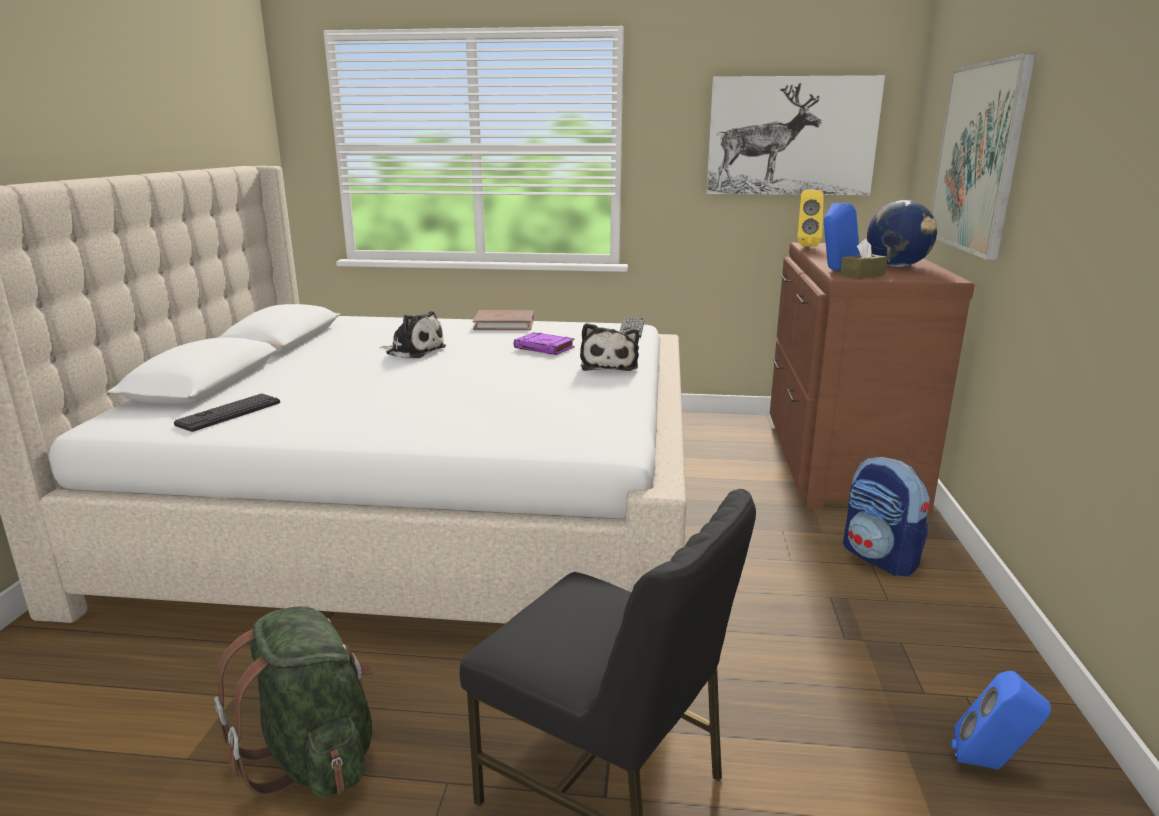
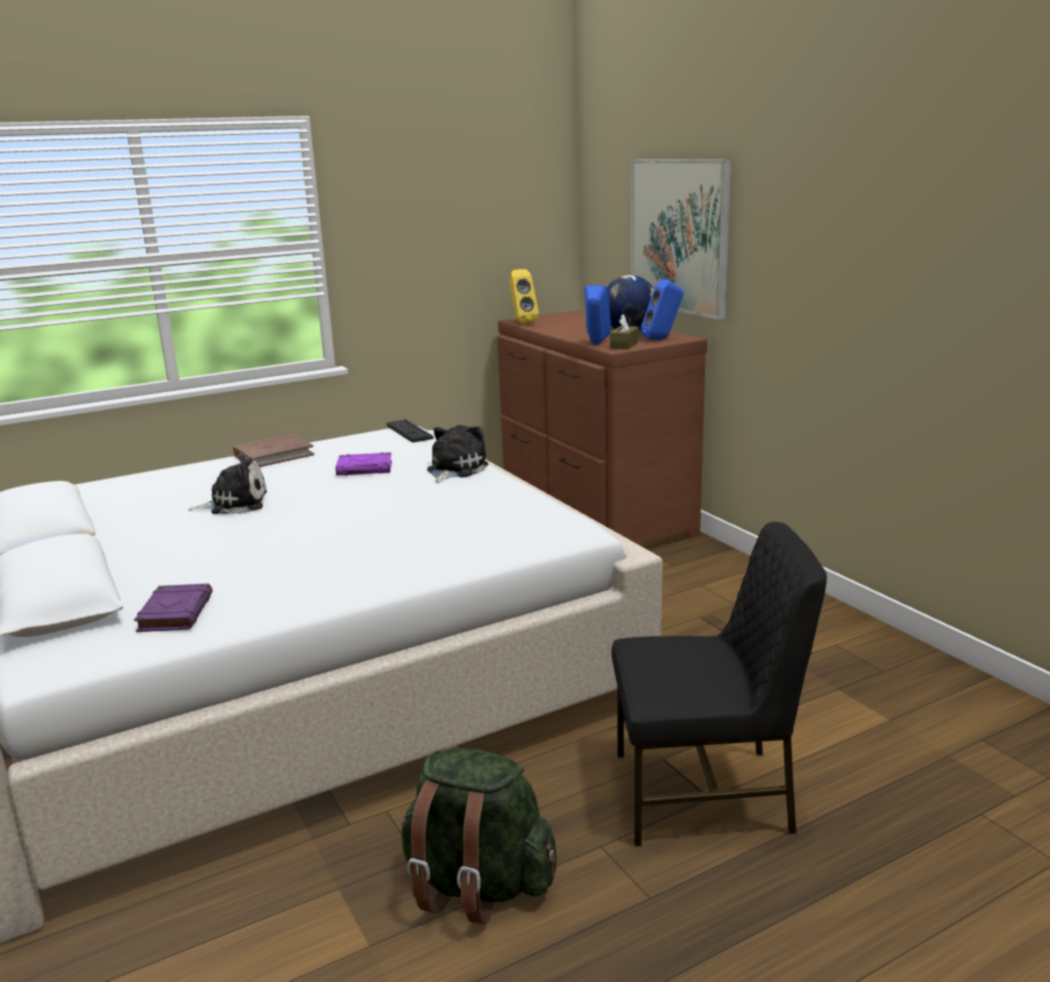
camera: 35 degrees left, 0 degrees up
(229, 413) = (175, 613): keyboard -> purple book
(609, 365) = (454, 470): plush toy -> plush toy turned 120 degrees counterclockwise
(791, 136) = (482, 219): picture -> none
(880, 558) = (701, 578): backpack -> none
(990, 765) = (883, 676): blue speaker -> blue speaker (662, 339)

